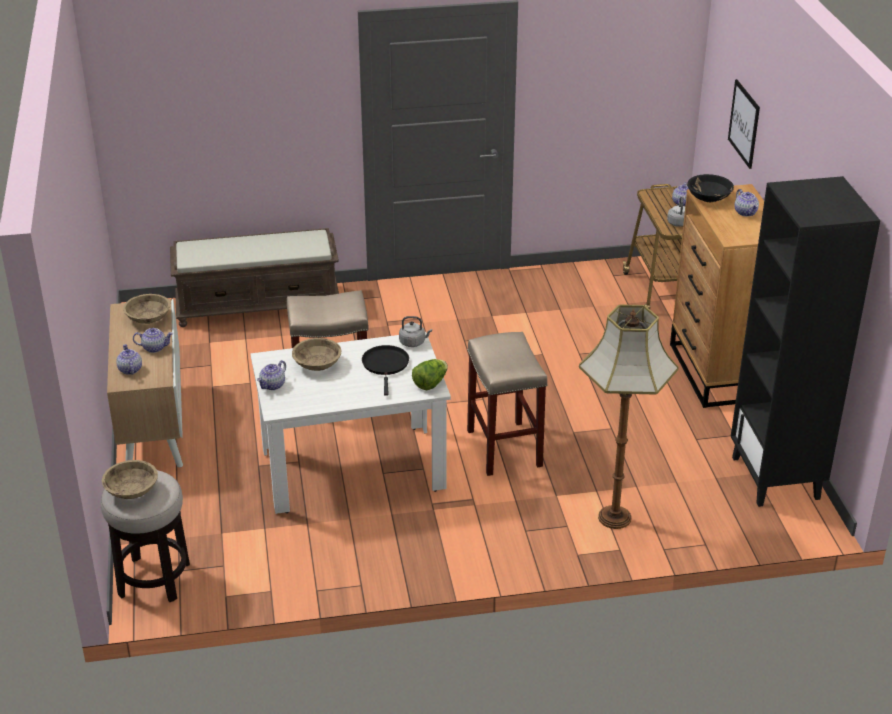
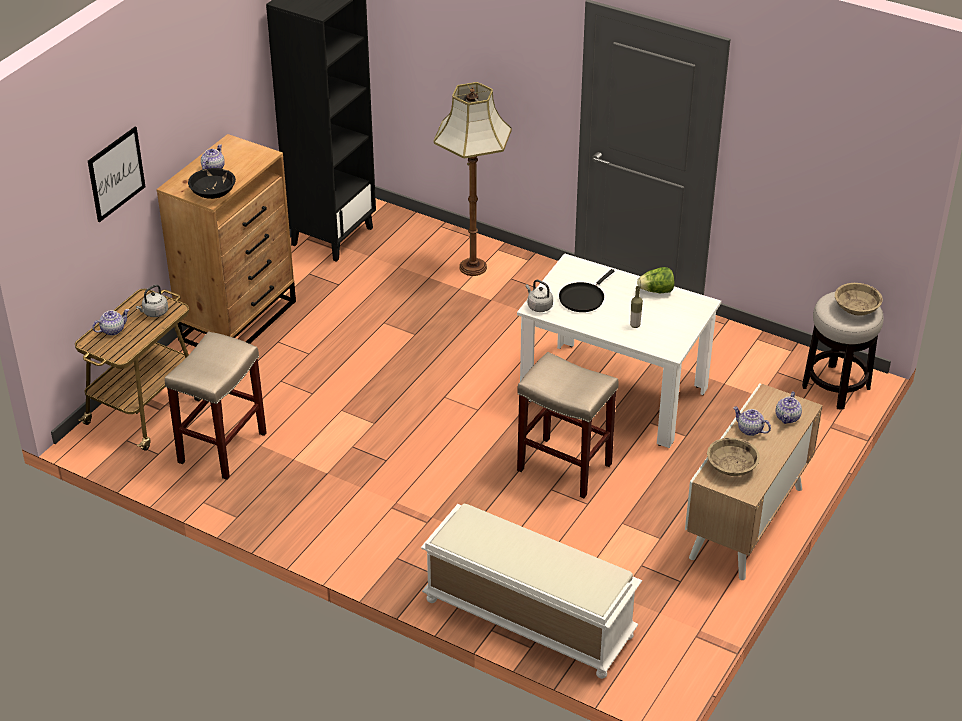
camera: 140 degrees left, 5 degrees up
(259, 305) = (526, 618): brown bench -> white bench
(273, 385) = (688, 325): teapot -> none
(317, 364) = (635, 325): beige bowl -> bottle
(430, 383) = (567, 268): lettuce -> lettuce (656, 291)
(505, 449) = (481, 348): beige stool -> beige stool (222, 447)

